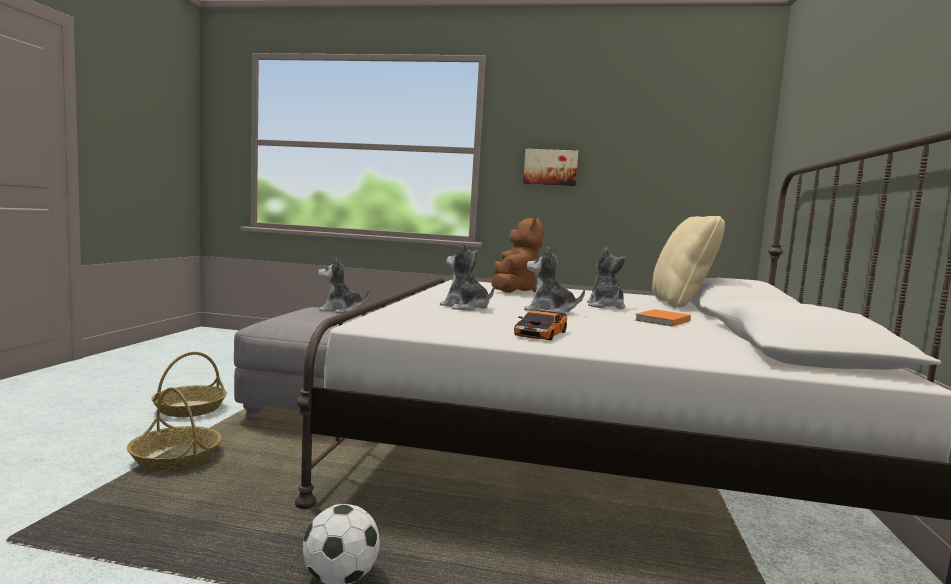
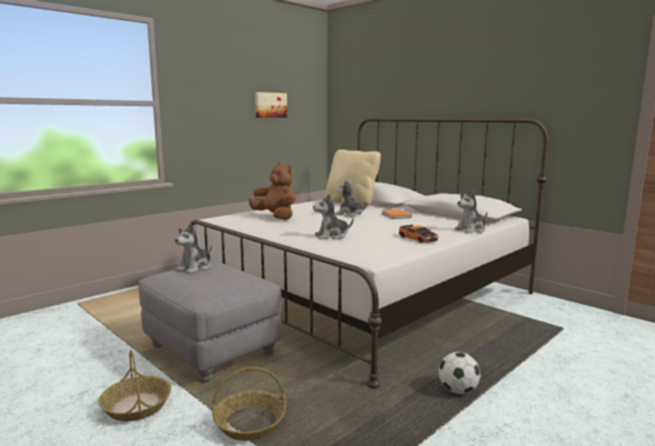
camera: 55 degrees left, 5 degrees up
(549, 311) = (358, 225): plush toy -> plush toy (471, 230)
(550, 167) = (214, 115): picture -> picture (270, 105)

